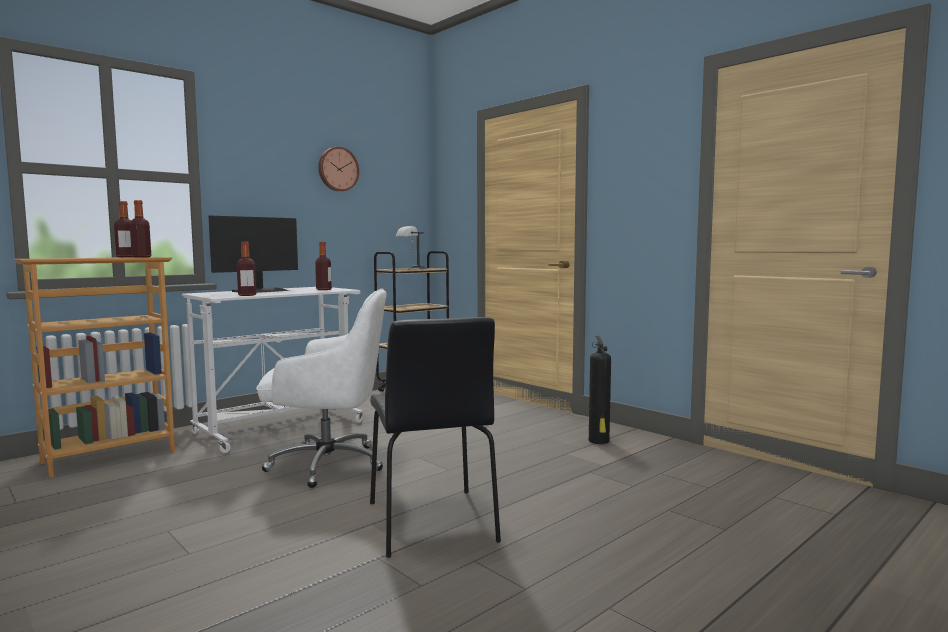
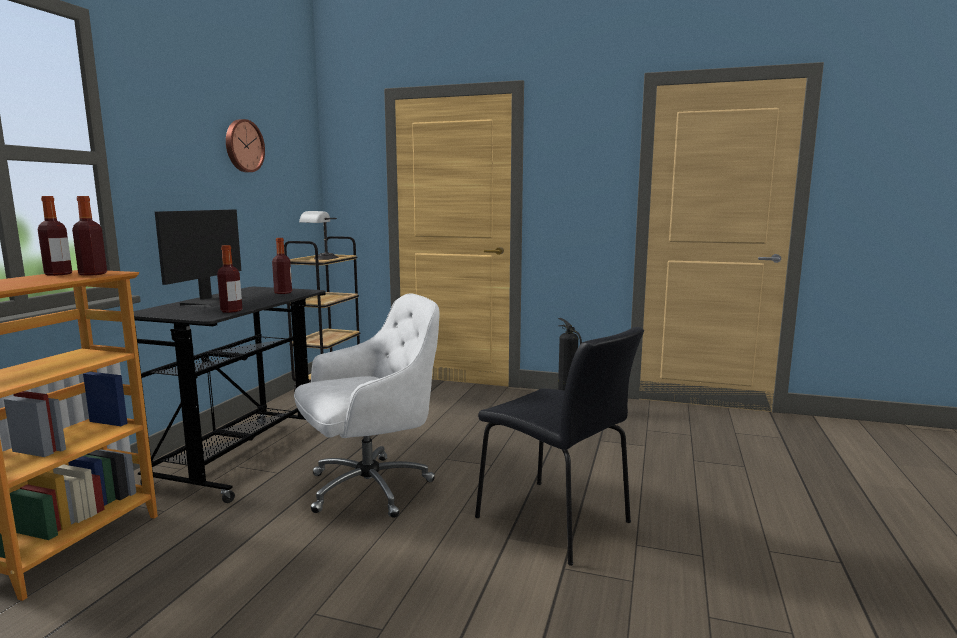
camera: 30 degrees left, 5 degrees up
(279, 427) = (246, 457): white desk -> black desk

